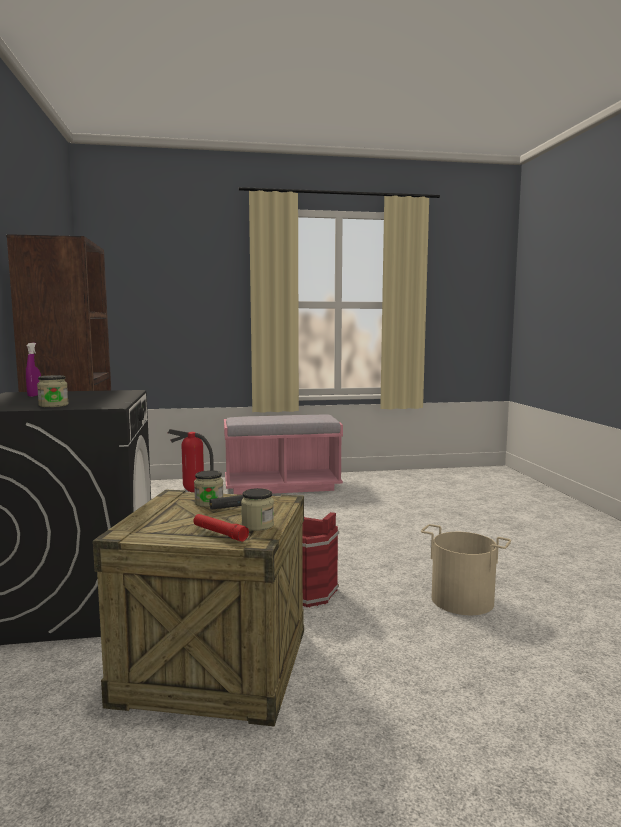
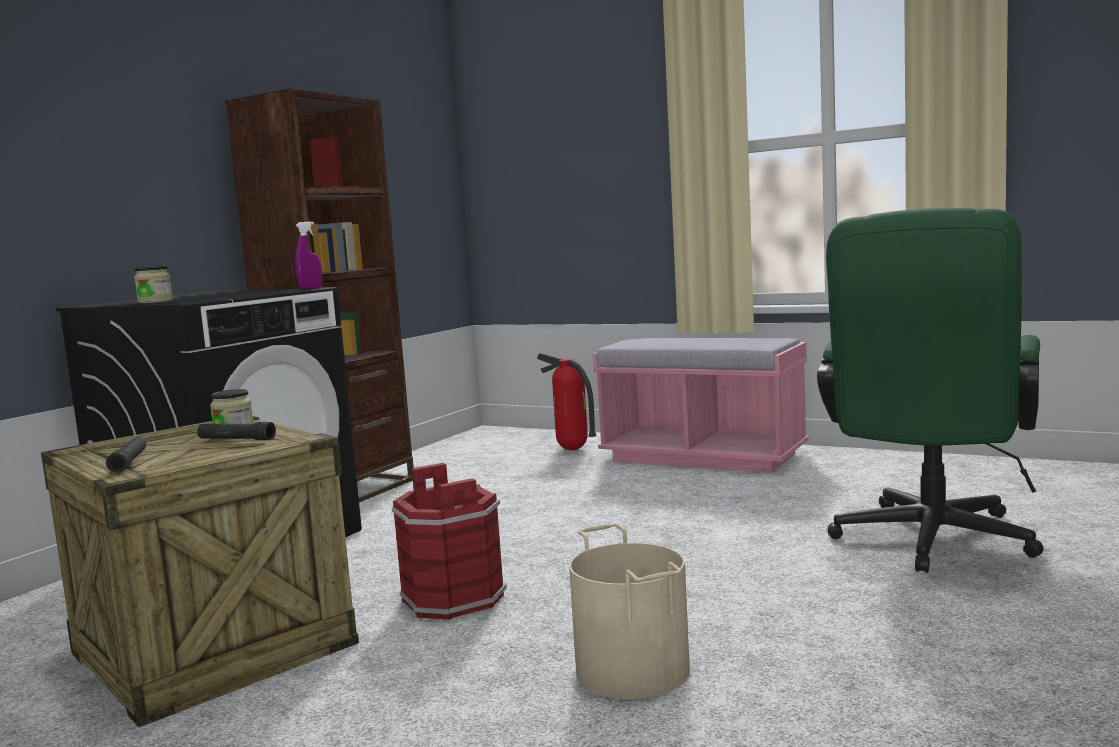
camera: 40 degrees right, 0 degrees up
(34, 395) = (209, 293): purple spray bottle -> purple spray bottle (310, 288)
(219, 533) = (129, 462): red flashlight -> black flashlight
(257, 525) = (182, 460): jar -> none
(462, 514) = (929, 543): none -> green office chair

